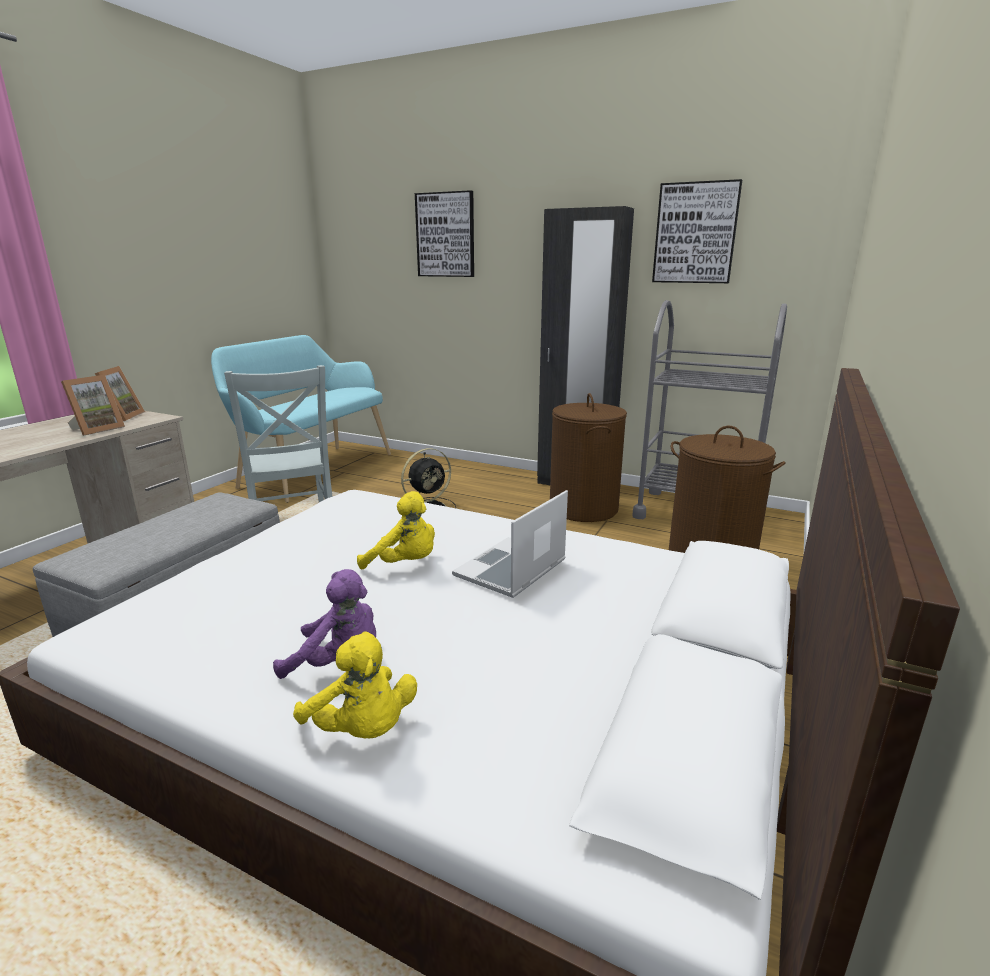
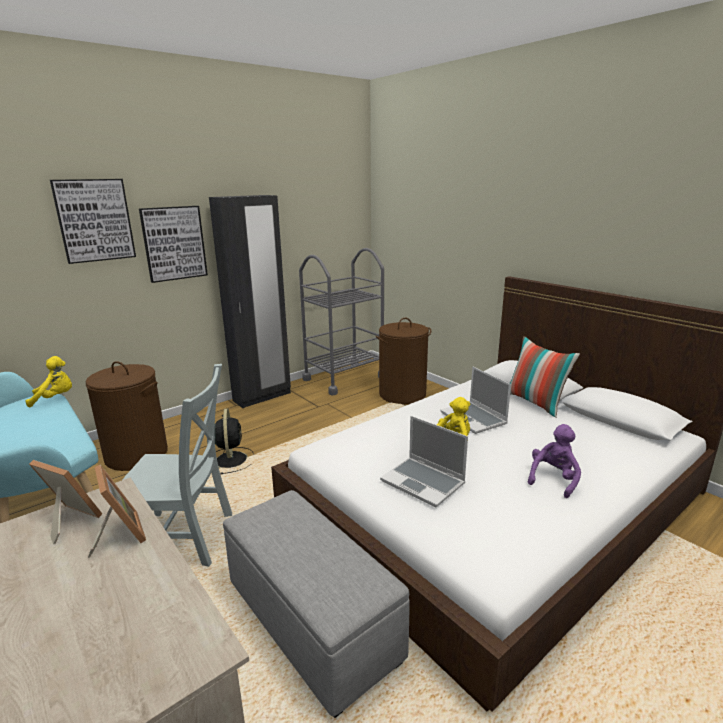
camera: 65 degrees left, 0 degrees up
(294, 559) = (424, 482): none -> laptop
(362, 730) = (610, 479): yellow plush toy -> yellow plush toy (55, 398)
(584, 509) = (303, 405): brown laundry basket -> brown laundry basket (137, 455)
(647, 623) = (535, 403): none -> pillow
(695, 233) = (299, 210): picture -> picture (174, 243)

